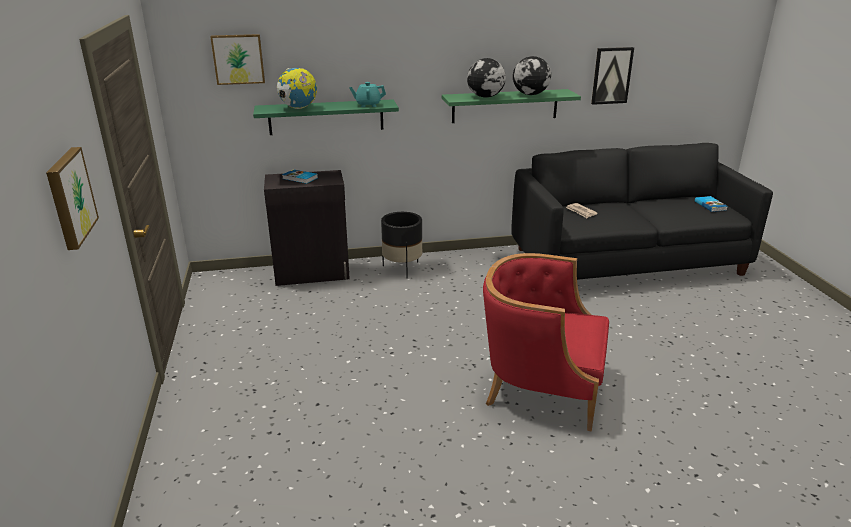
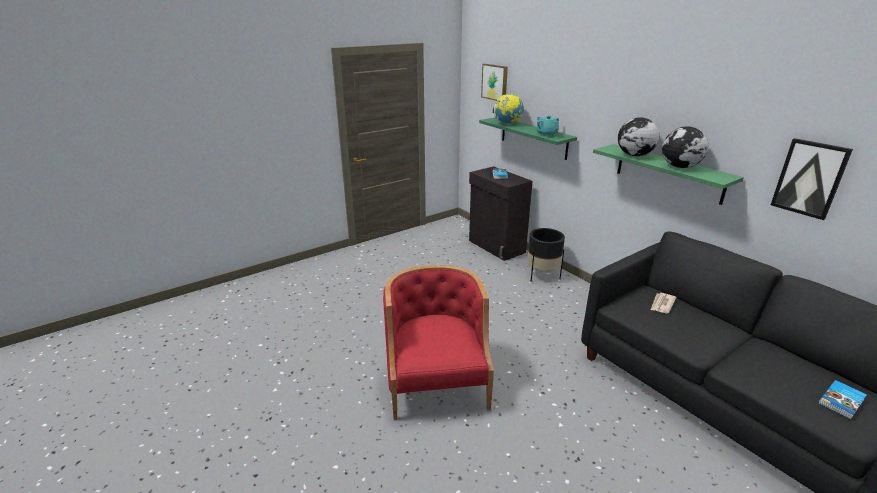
camera: 65 degrees right, 0 degrees up
(69, 197) = (266, 117): picture -> none

